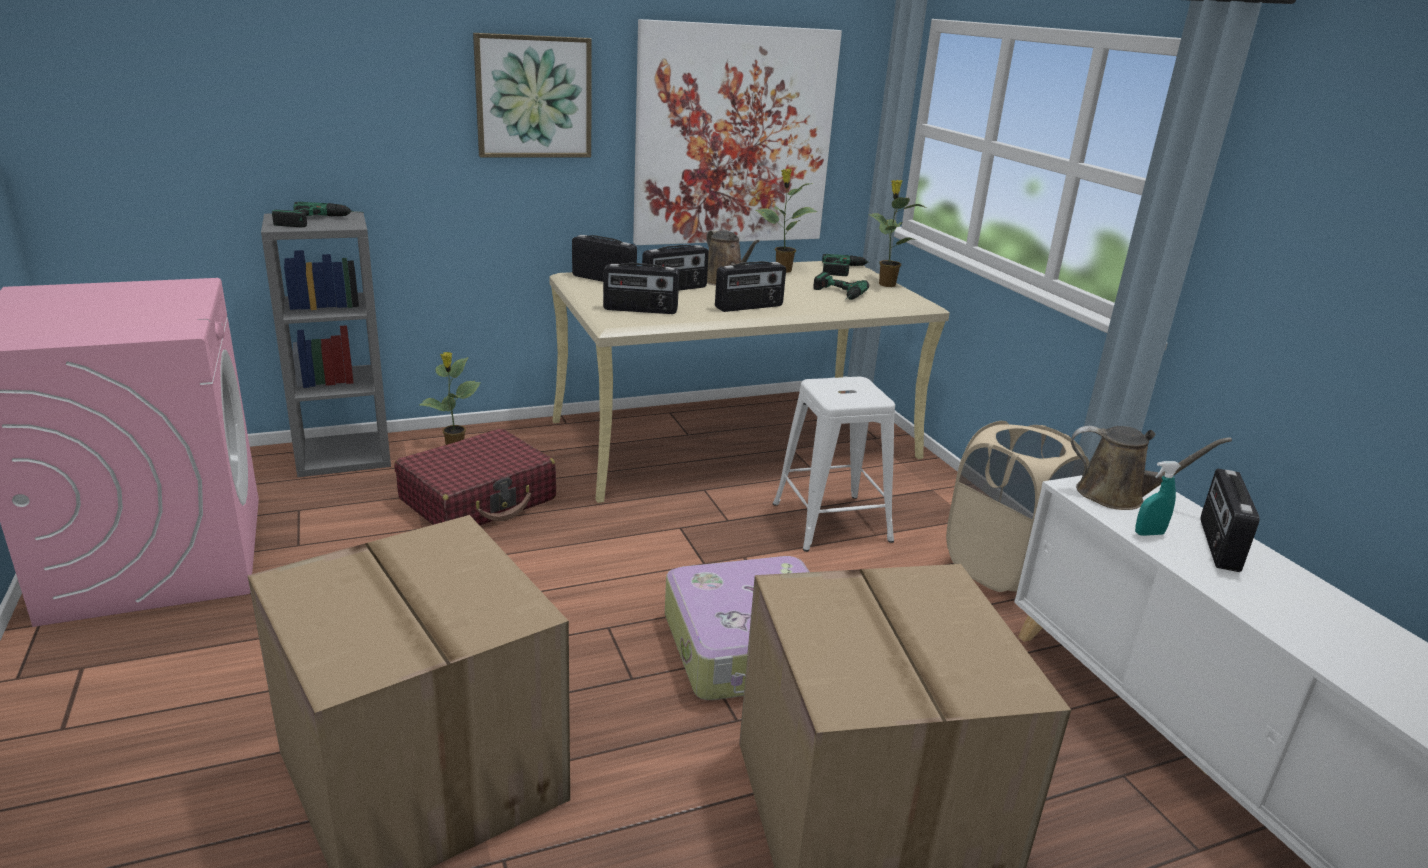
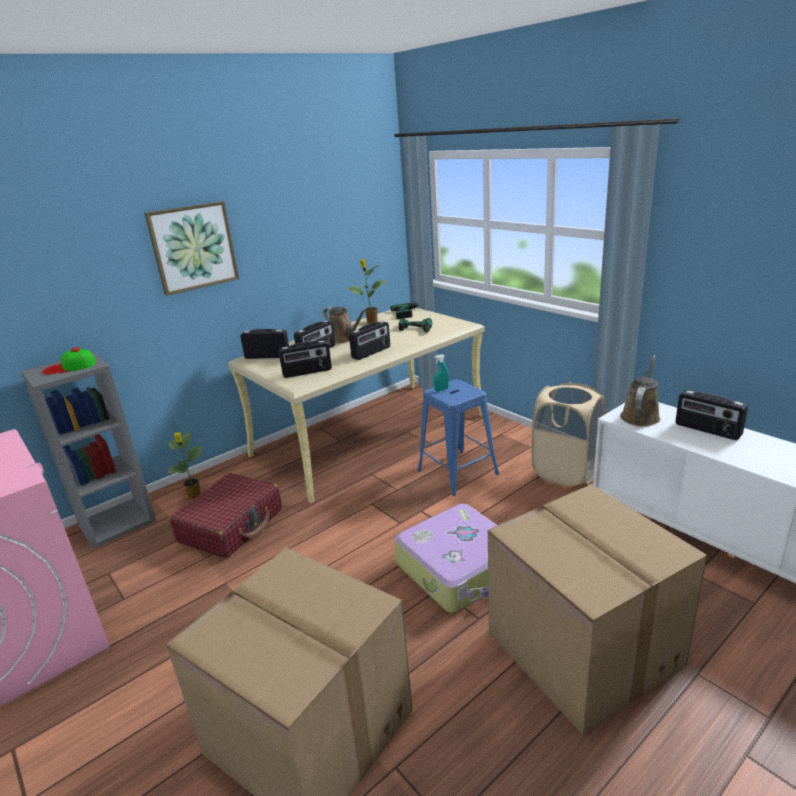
camera: 15 degrees left, 0 degrees up
(320, 221) = (69, 367): power drill -> cap
(734, 137) = (323, 245): picture -> none
(831, 522) = (457, 472): white stool -> blue stool
(886, 284) = (438, 316): potted plant -> none
(1117, 495) = (640, 416): brown watering can -> brown watering can turned 60 degrees counterclockwise
(1149, 533) = (671, 434): turquoise spray bottle -> turquoise spray bottle (441, 390)
(1217, 545) = (707, 430): radio -> radio turned 45 degrees counterclockwise

